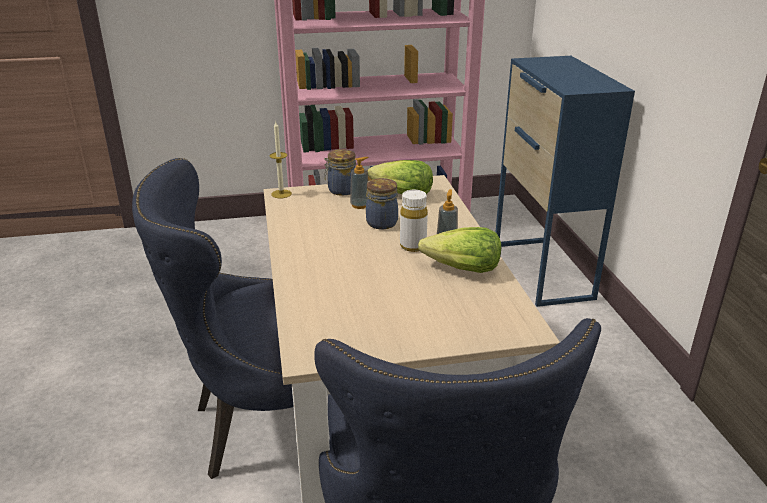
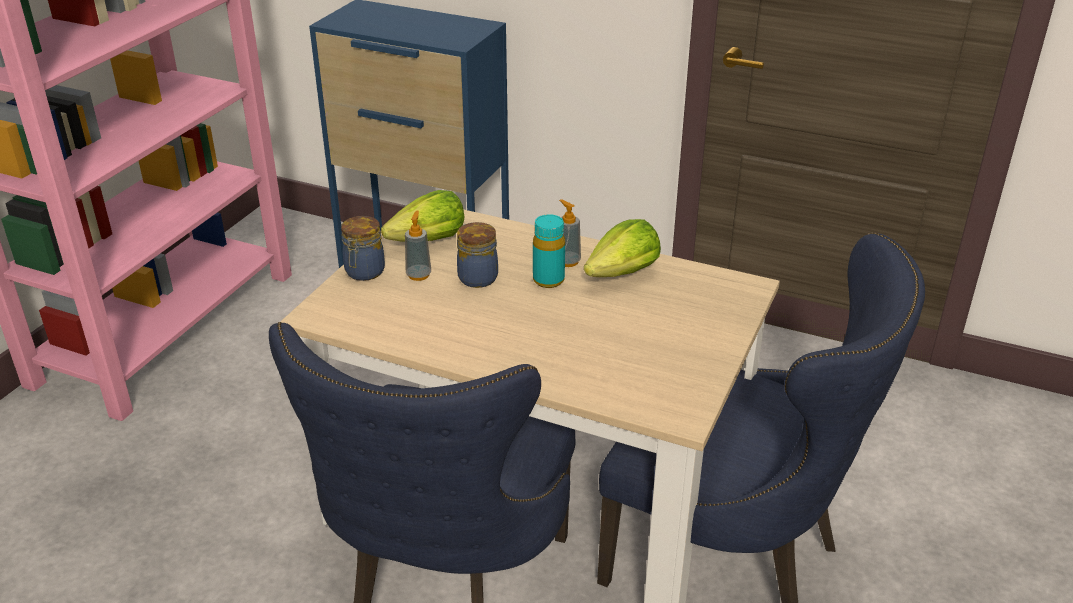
camera: 55 degrees left, 5 degrees up
(281, 194) = (314, 314): candle -> none
(413, 246) = (548, 280): white bottle -> turquoise bottle

